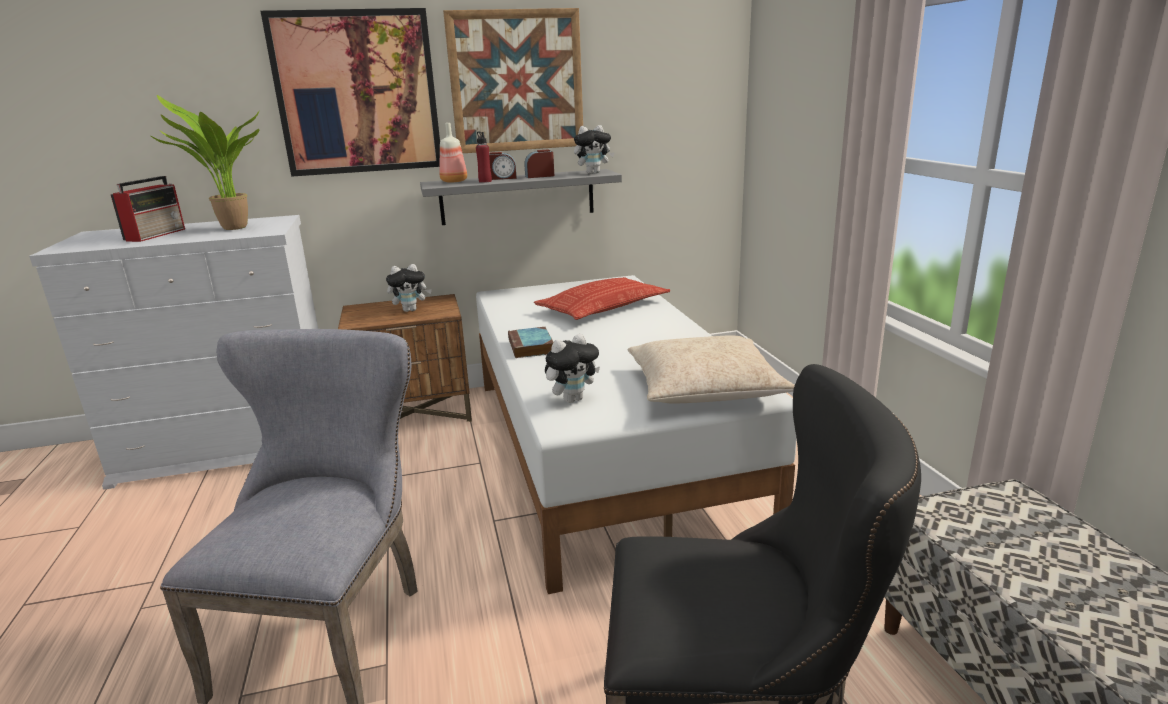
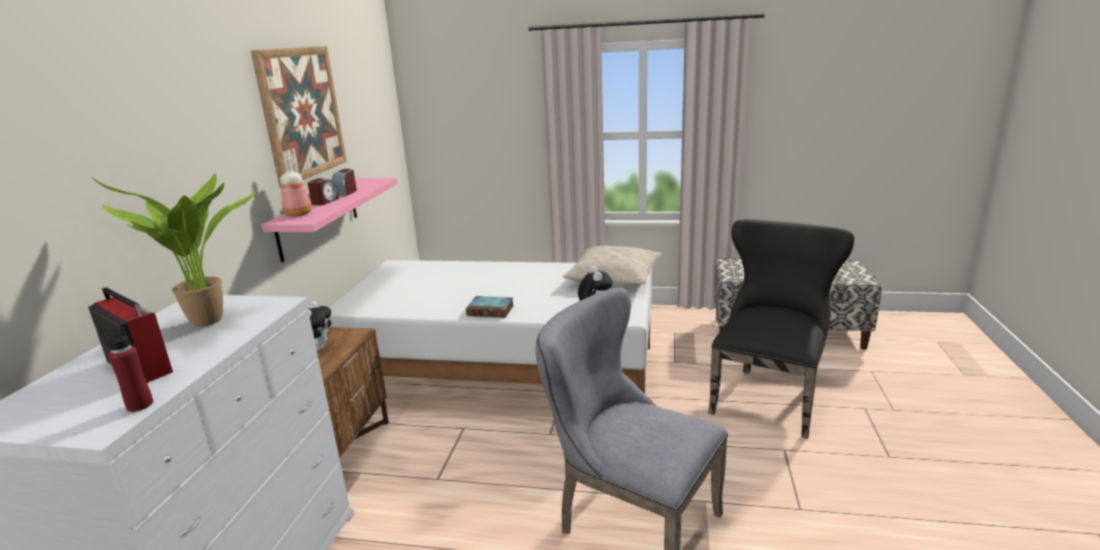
camera: 65 degrees left, 0 degrees up
(357, 93) = (204, 142): picture -> none
(485, 181) = (329, 206): red bottle -> red bottle (140, 405)
(517, 197) = (318, 218): grey shelf -> pink shelf
(593, 173) = (372, 182): plush toy -> none
(603, 307) = (443, 279): pillow -> none

